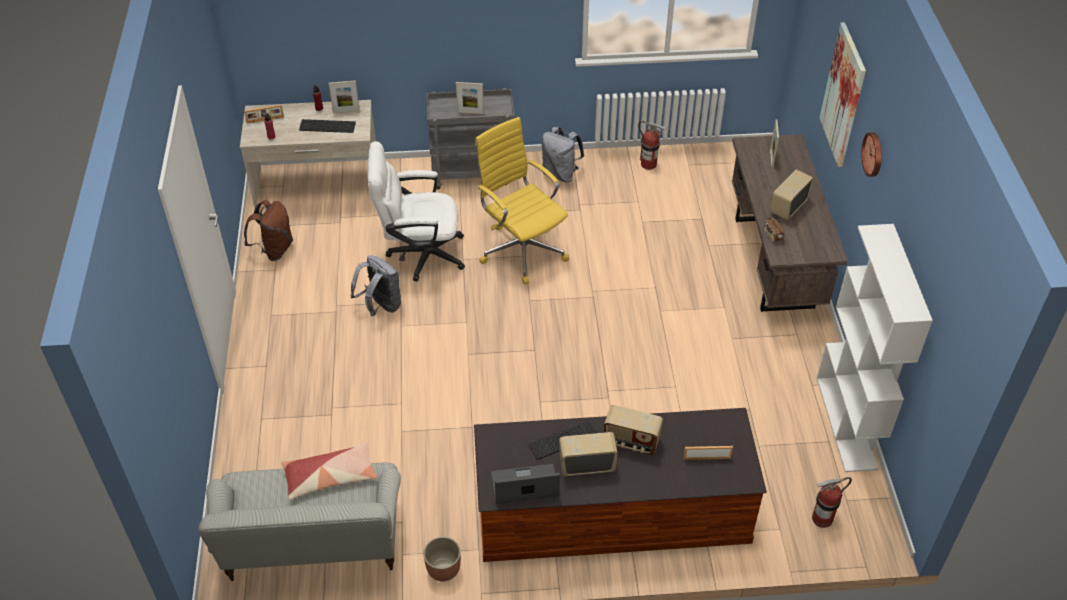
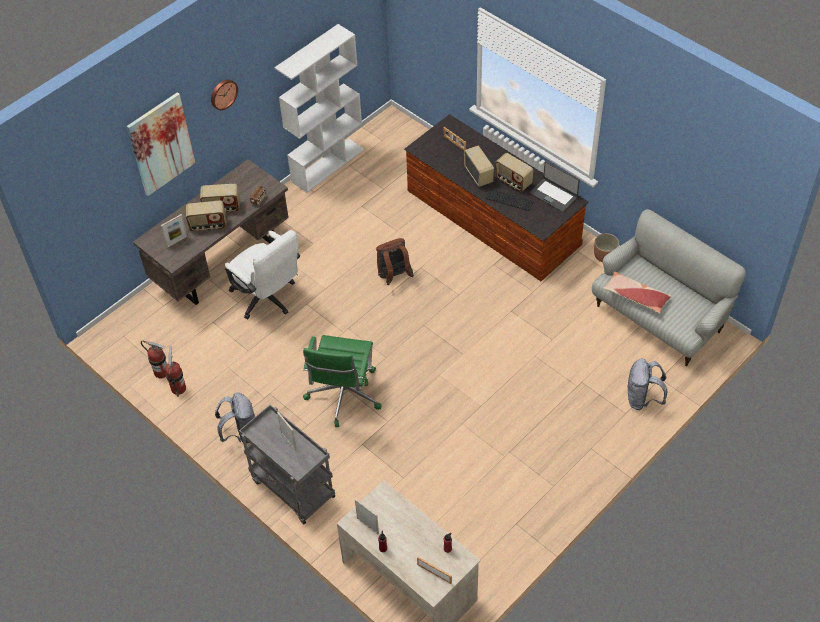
camera: 130 degrees left, 5 degrees up
(274, 250) = (500, 543): brown backpack -> brown backpack (394, 276)
(328, 125) = (396, 522): keyboard -> none
(380, 306) = (477, 431): grey backpack -> grey backpack (642, 399)
(419, 254) = (409, 450): white office chair -> white office chair (268, 299)
(522, 249) = (343, 396): yellow office chair -> green office chair
(772, 186) = (208, 225): none -> radio
(822, 518) = (404, 142): fire extinguisher -> fire extinguisher (161, 372)

